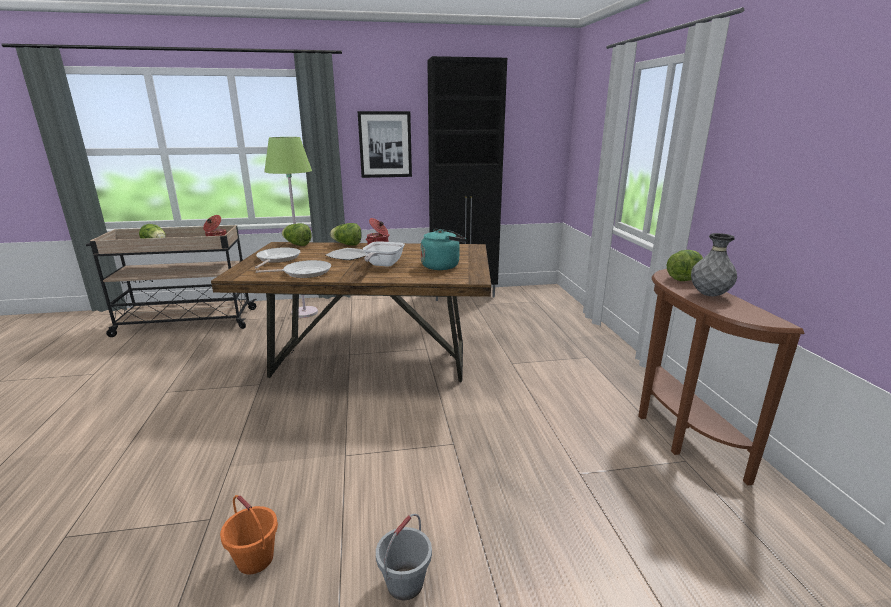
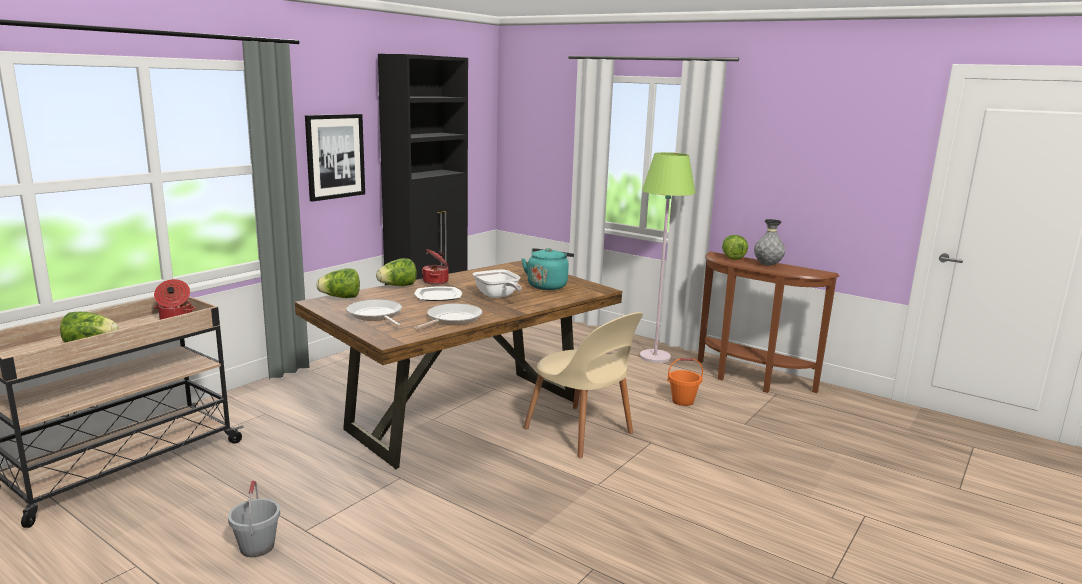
camera: 45 degrees left, 5 degrees down
(256, 559) = (672, 563): orange bucket -> orange bucket (683, 401)
(305, 312) = (281, 401): green floor lamp -> green floor lamp (655, 357)
(405, 584) = (767, 519): grey bucket -> grey bucket (257, 547)
(417, 408) = (581, 433): none -> beige chair

